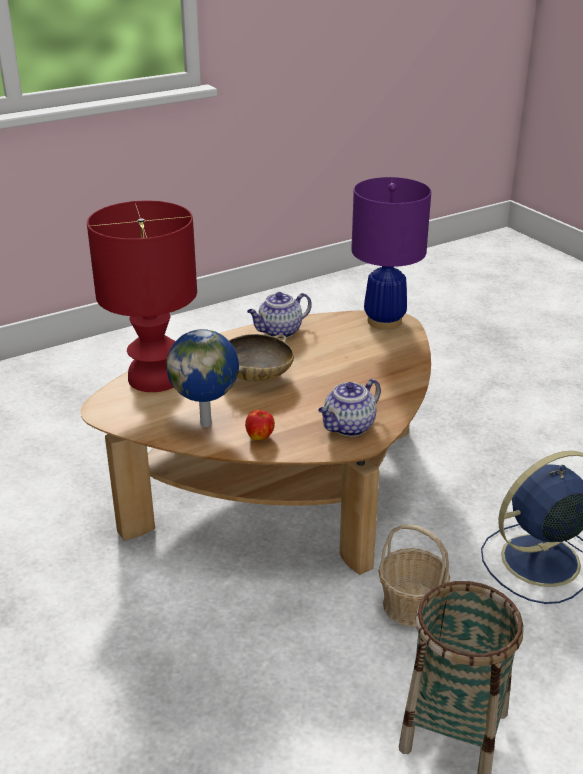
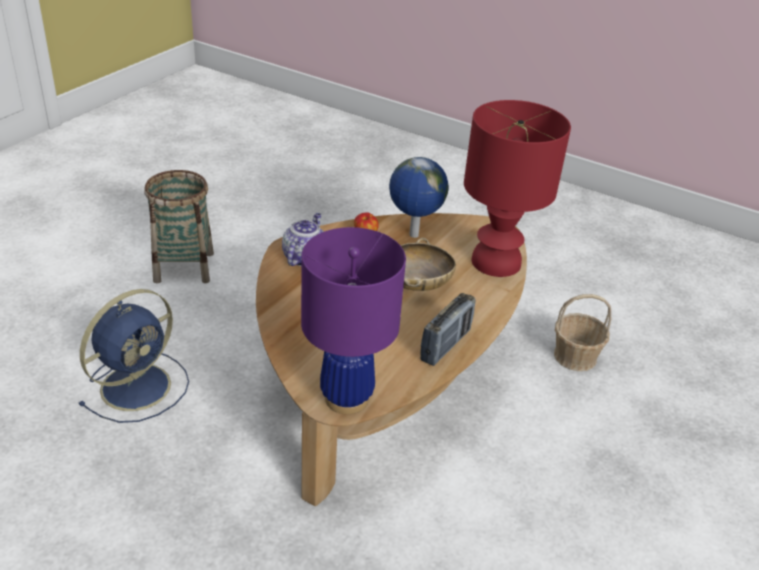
camera: 150 degrees right, 5 degrees up
(279, 332) = (445, 345): teapot -> radio
(410, 605) = (232, 324): basket -> basket (575, 356)

